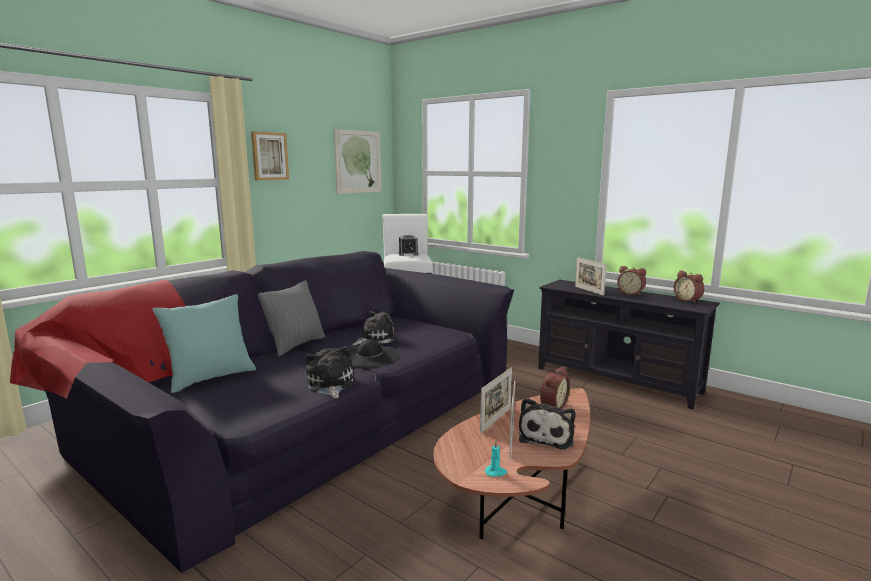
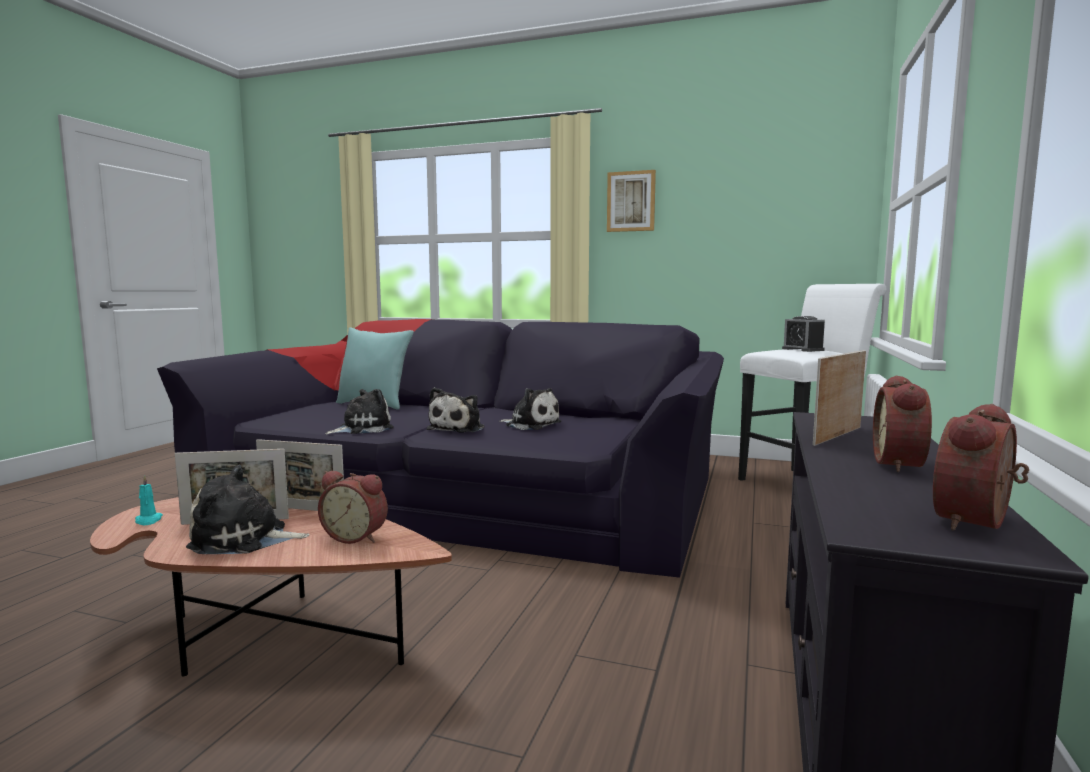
camera: 70 degrees right, 5 degrees down
(295, 345) = (482, 409): grey pillow -> none
(358, 162) = (791, 201): picture -> none
(369, 356) = (458, 428): black hat -> plush toy

